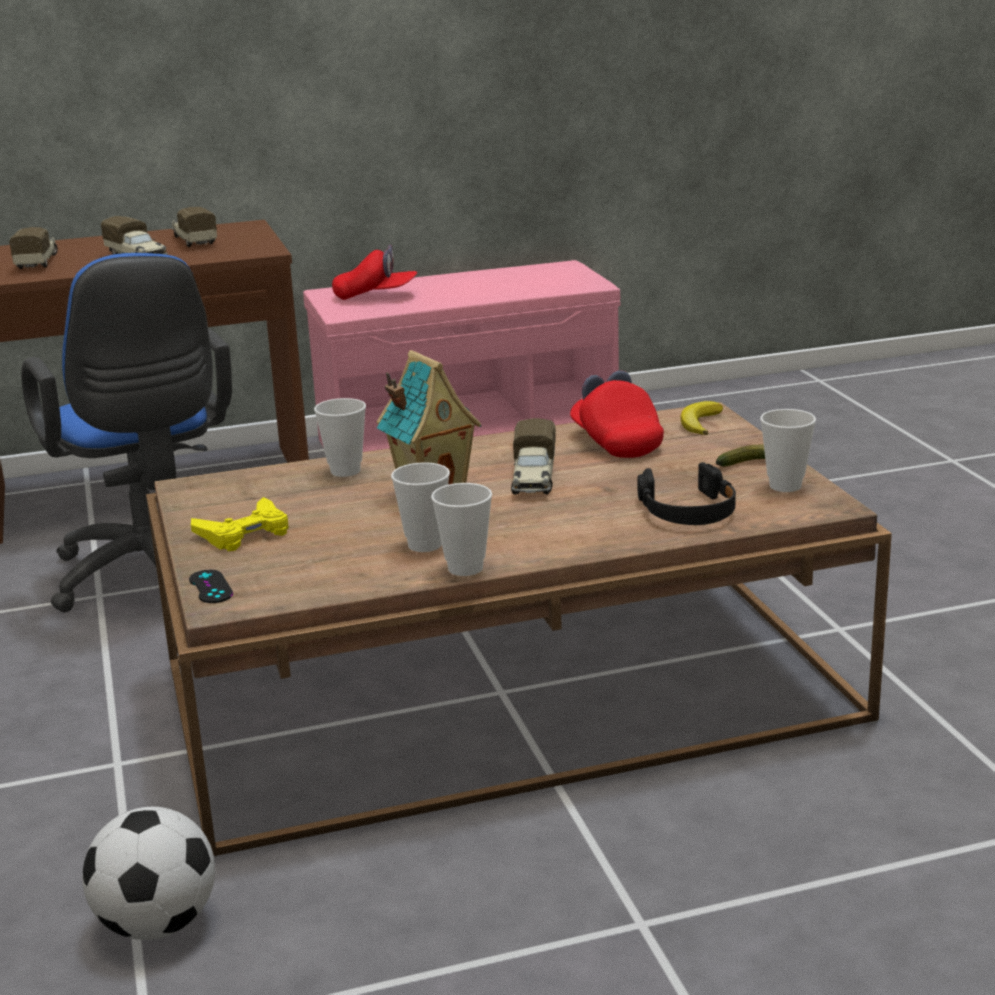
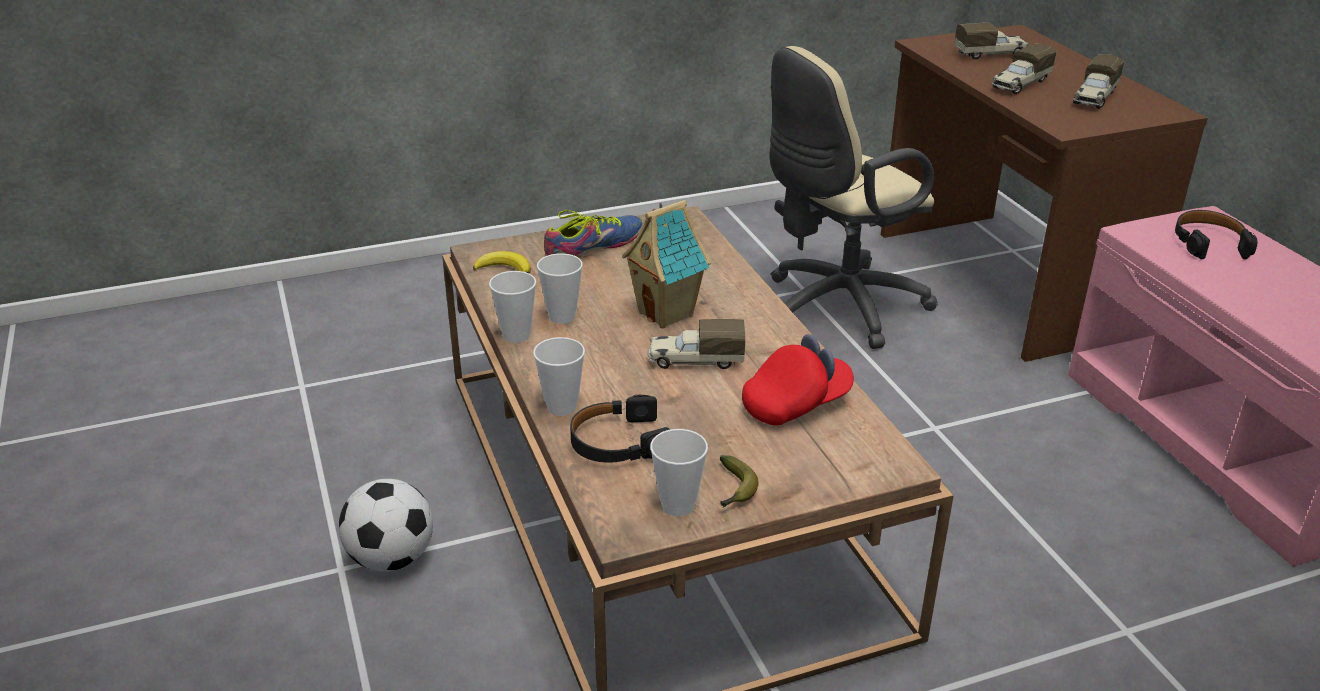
camera: 85 degrees right, 10 degrees up
(154, 579) = (836, 308): blue office chair -> beige office chair
(157, 924) = (397, 374): football -> football (391, 558)
(194, 241) = (1094, 98): toy truck -> toy truck turned 150 degrees clockwise
(210, 587) = (506, 245): black game controller -> none
(244, 533) = (593, 247): yellow game controller -> shoe
(345, 471) = (715, 274): cup -> cup (561, 407)
(375, 296) = (1209, 243): red cap -> black headphones
(699, 423) = (861, 458): banana -> banana (504, 268)

